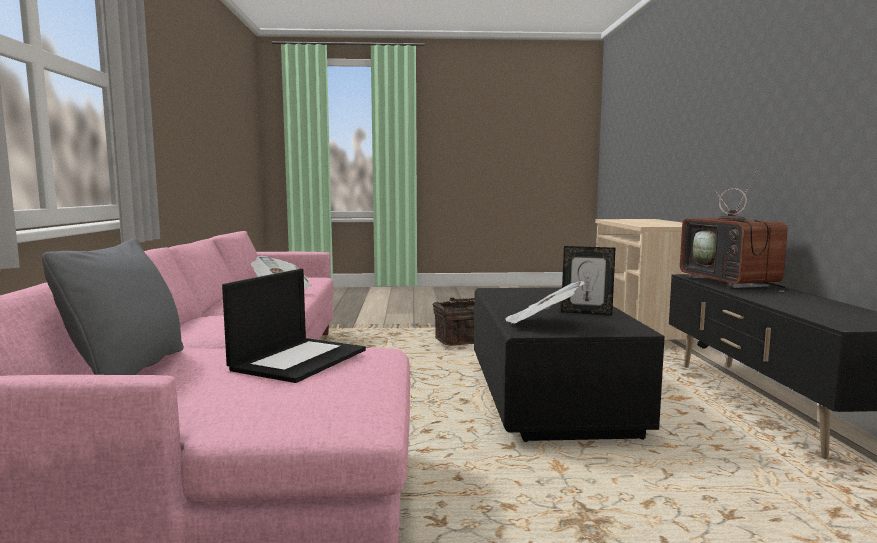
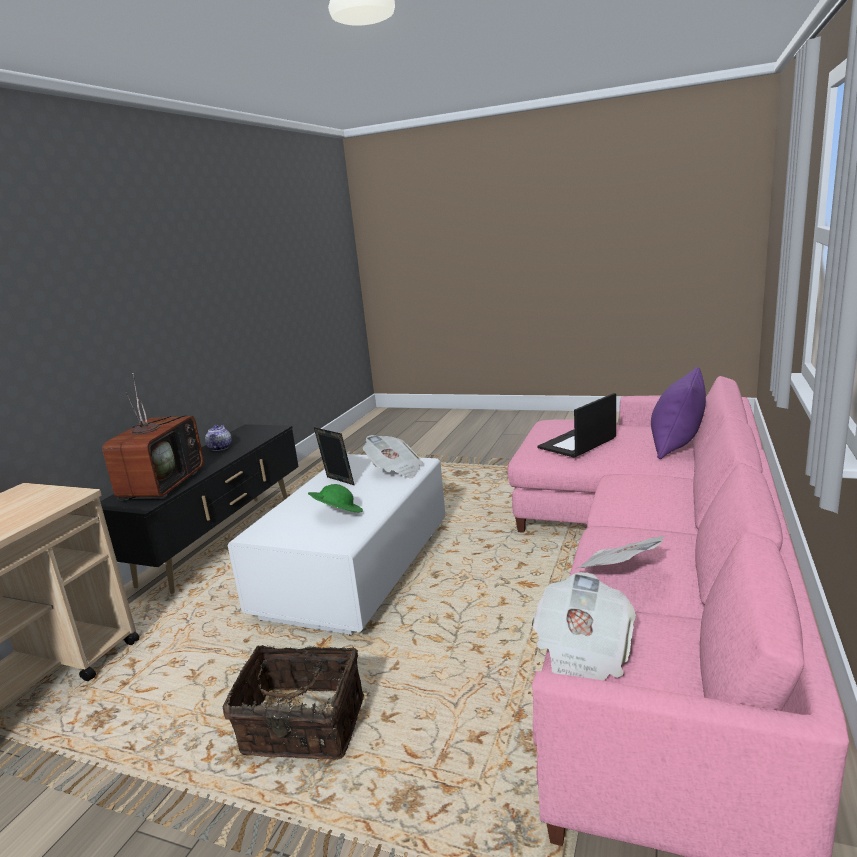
camera: 155 degrees left, 10 degrees up
(129, 369) = (676, 446): grey pillow -> purple pillow
(310, 278) = (582, 653): none -> newspaper
(530, 298) = (337, 514): none -> green hat
(549, 395) = (356, 572): black coffee table -> white coffee table
(816, 303) = (220, 448): none -> teapot

